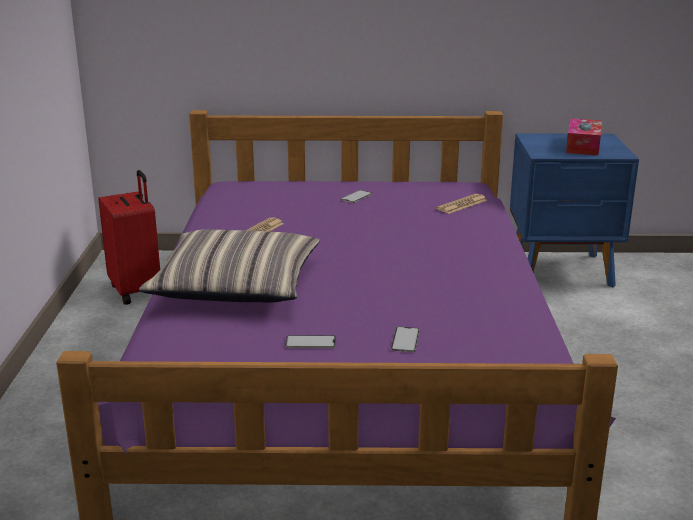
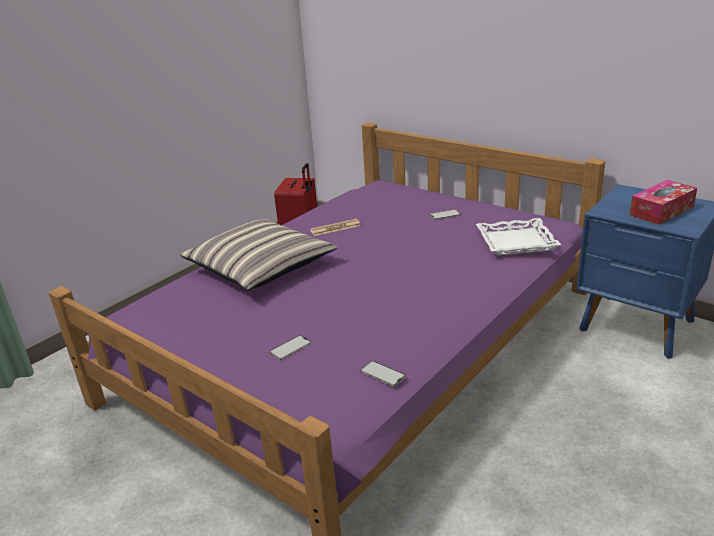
camera: 40 degrees right, 5 degrees up
(310, 342) = (234, 326): phone -> phone (382, 374)
(462, 205) = (516, 242): newspaper -> white tray

